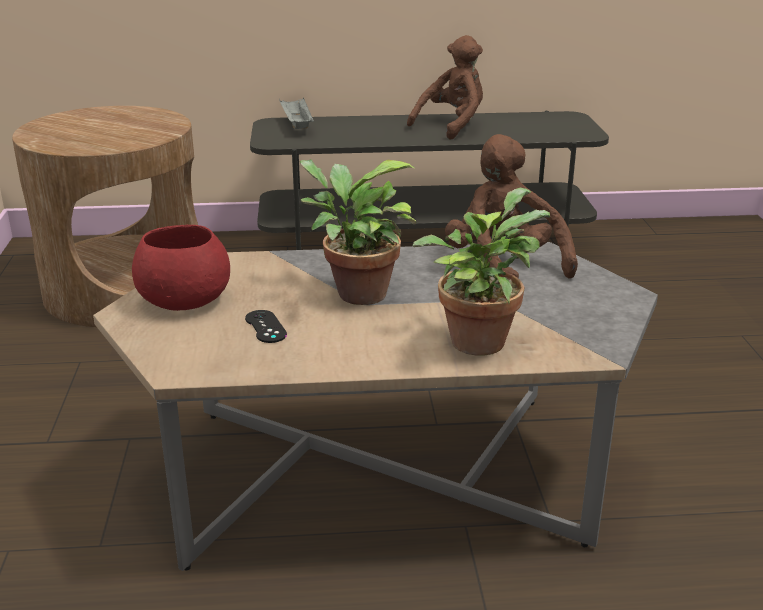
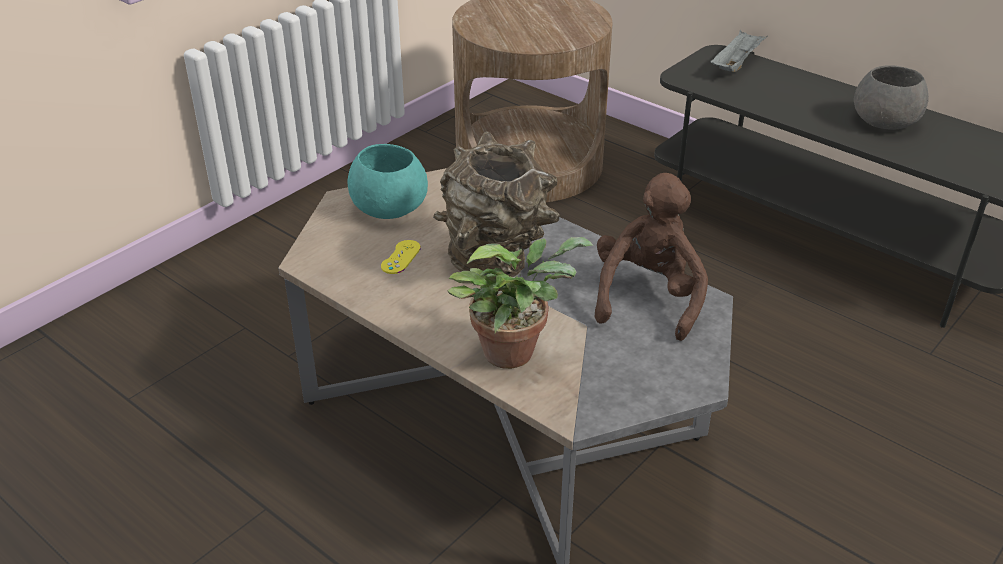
camera: 45 degrees right, 10 degrees up
(183, 300) = (388, 207): red bowl -> turquoise bowl
(265, 327) = (401, 257): black game controller -> yellow game controller
(355, 293) = (498, 262): potted plant -> brown vase
(452, 125) = (886, 121): brown plush toy -> grey bowl

